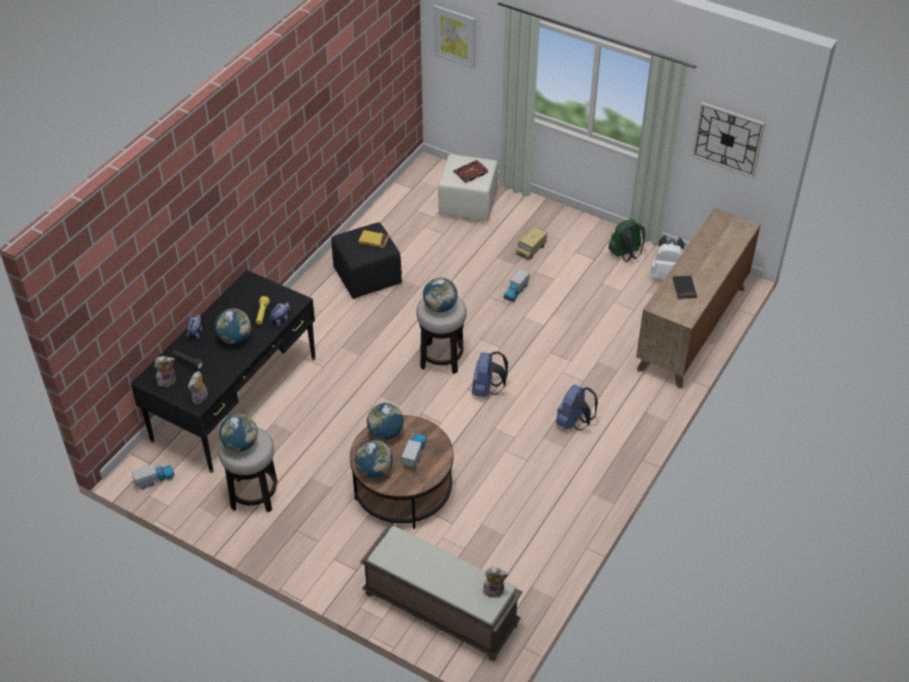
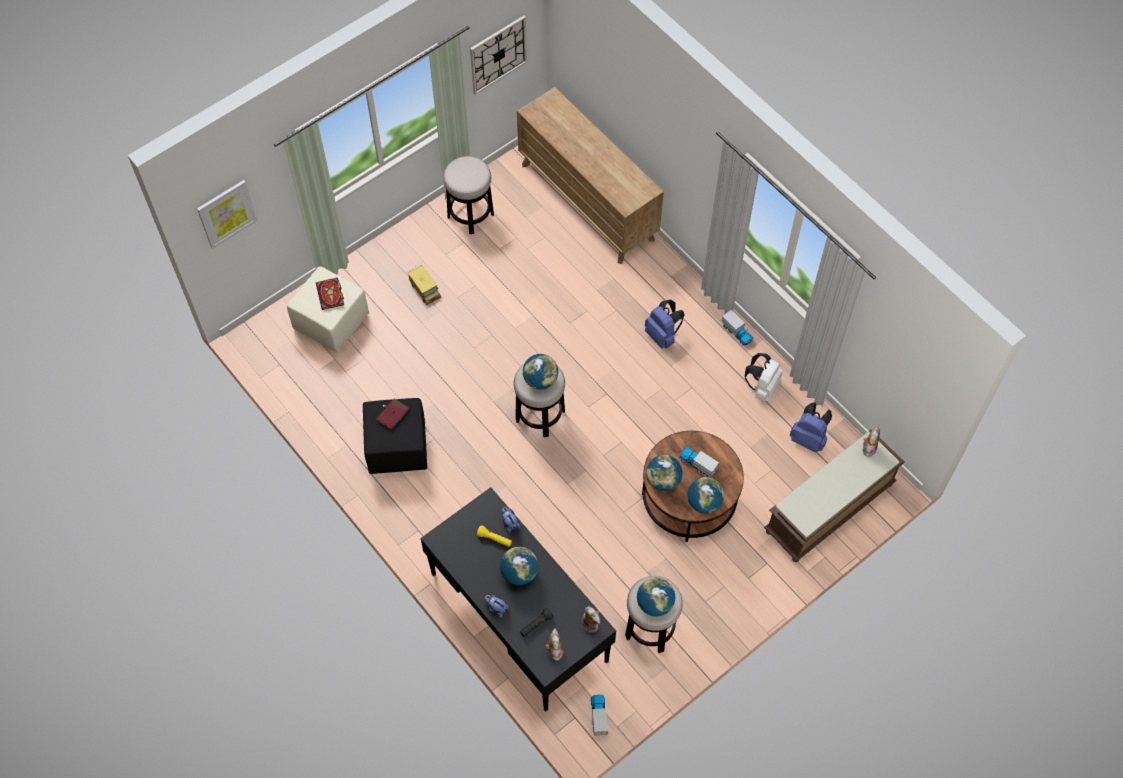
camera: 70 degrees left, 15 degrees up
(373, 240) = (392, 415): yellow book -> red book
(487, 389) = (595, 390): blue backpack -> blue backpack (809, 438)
(515, 292) = (478, 323): toy truck -> toy truck (737, 333)
(626, 255) = (470, 215): green backpack -> stool
(666, 275) = (512, 194): white backpack -> white backpack (762, 388)
(684, 288) = (612, 176): black book -> none

